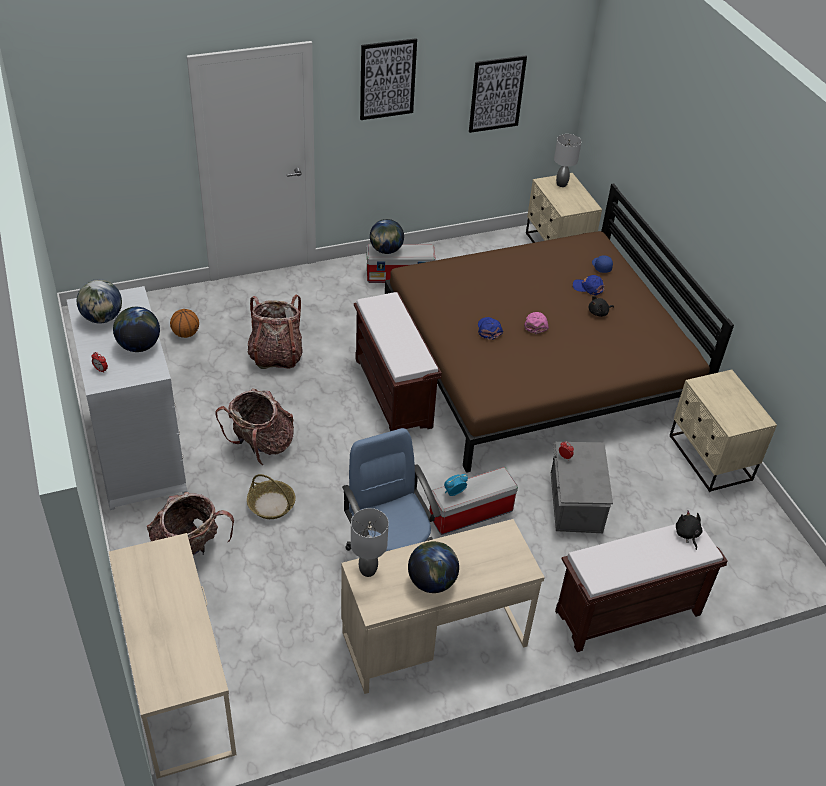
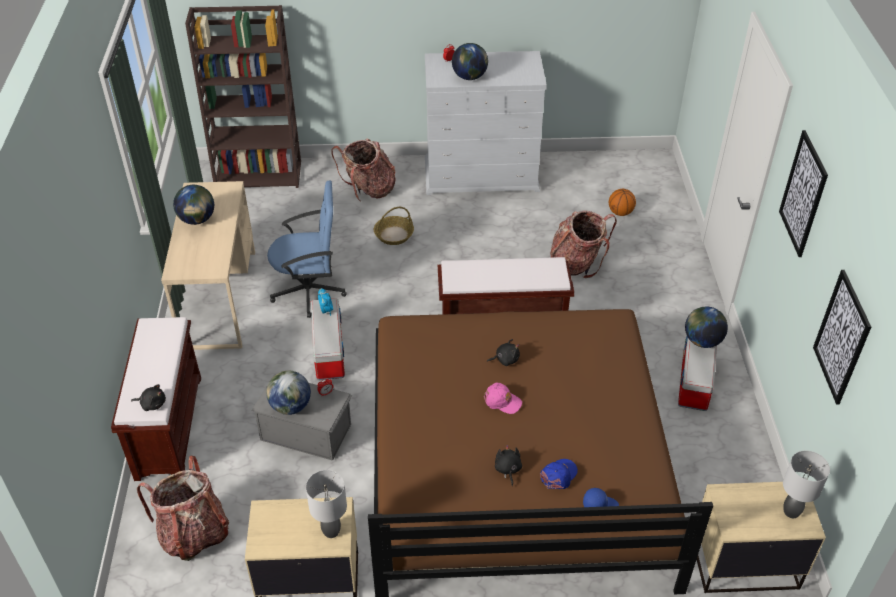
camera: 110 degrees right, 0 degrees up
(102, 318) = (510, 64): globe -> globe (290, 407)
(179, 685) = (259, 175): beige desk -> brown bookcase
(261, 445) = (462, 238): backpack -> backpack (194, 534)
(368, 571) = (227, 191): grey table lamp -> grey table lamp (331, 531)
(489, 329) = (505, 359): blue cap -> black plush toy

